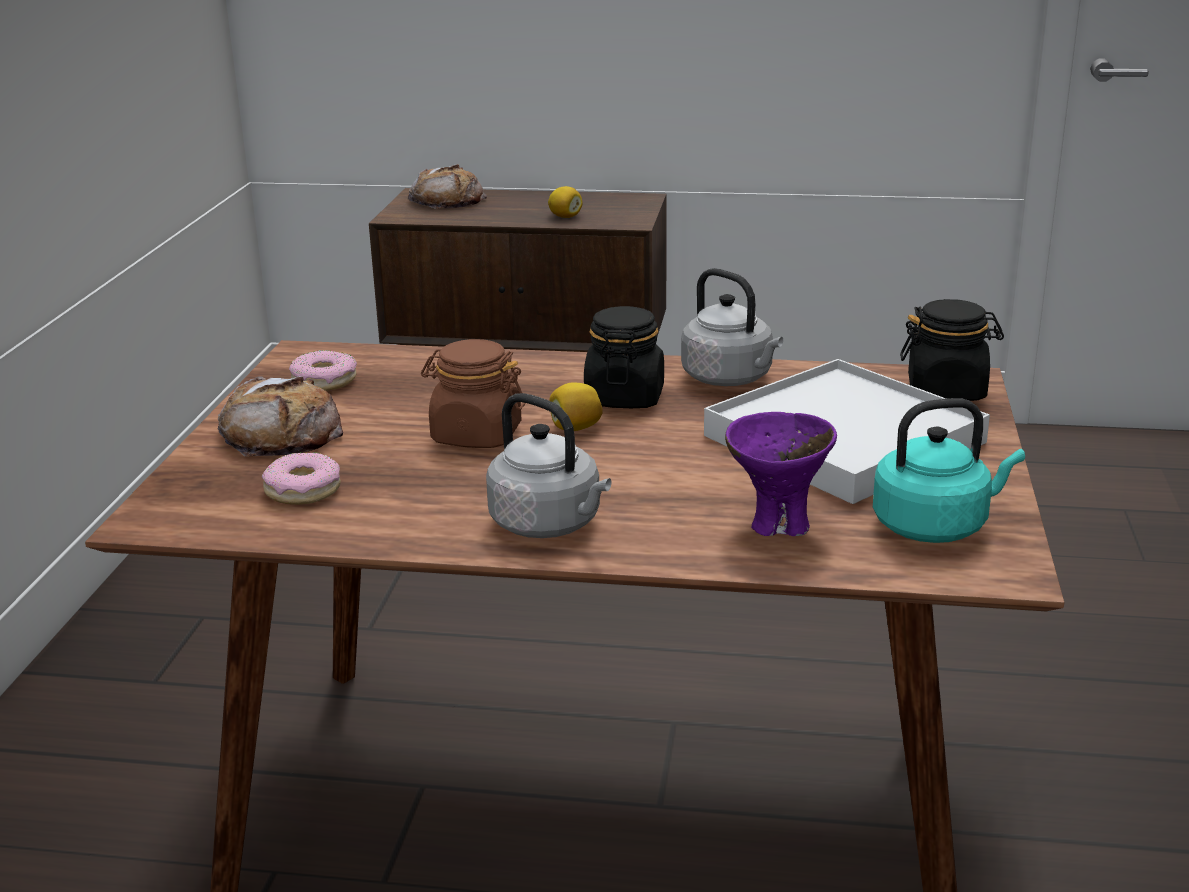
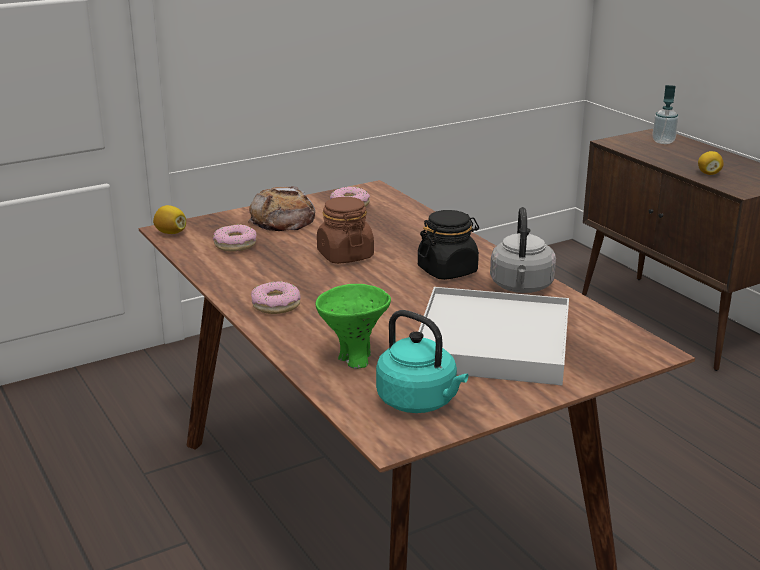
camera: 50 degrees right, 0 degrees up
(447, 200) = (663, 141): bread -> soap dispenser
(550, 525) = (276, 305): grey kettle -> donut
(575, 428) = (390, 273): lemon -> lemon (171, 233)
(778, 526) = (354, 359): purple bowl -> green bowl
(947, 390) = (621, 351): black jar -> none

